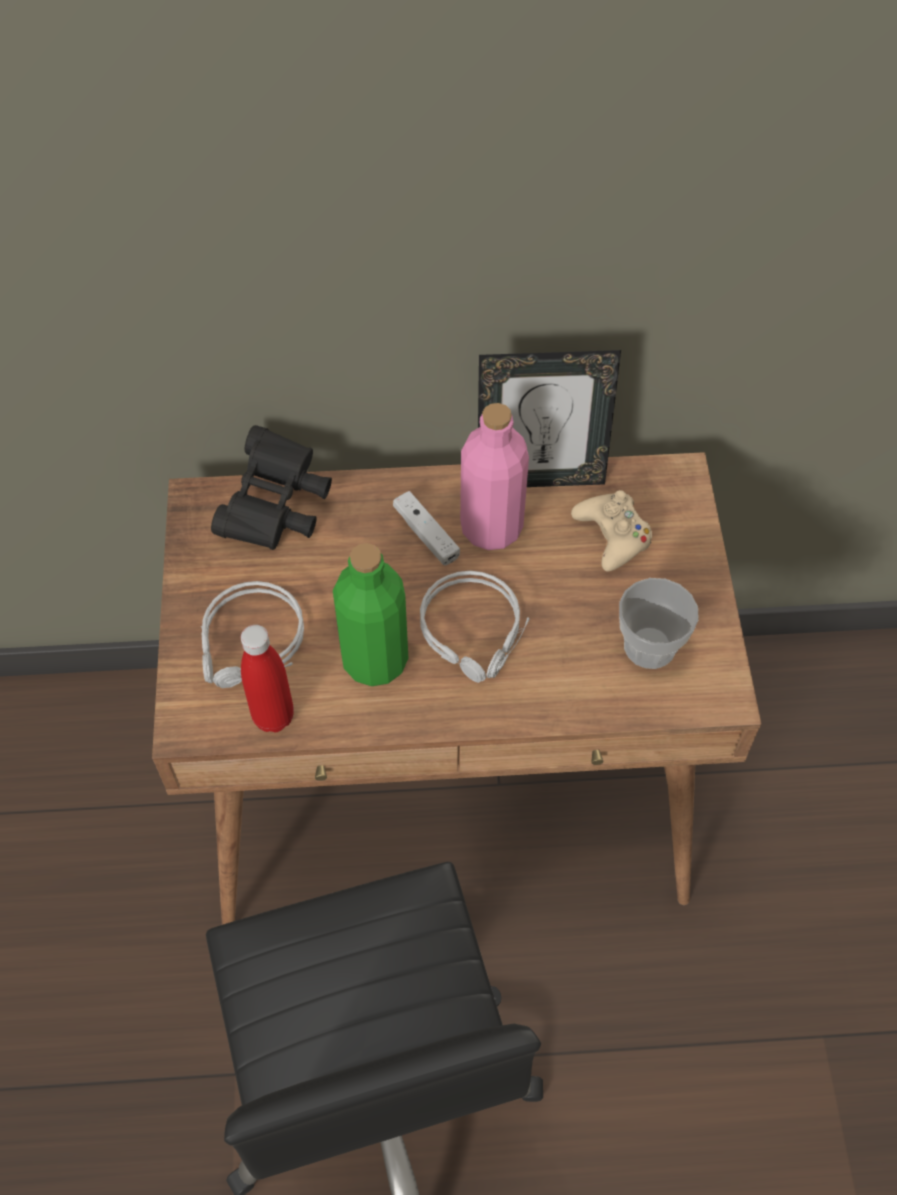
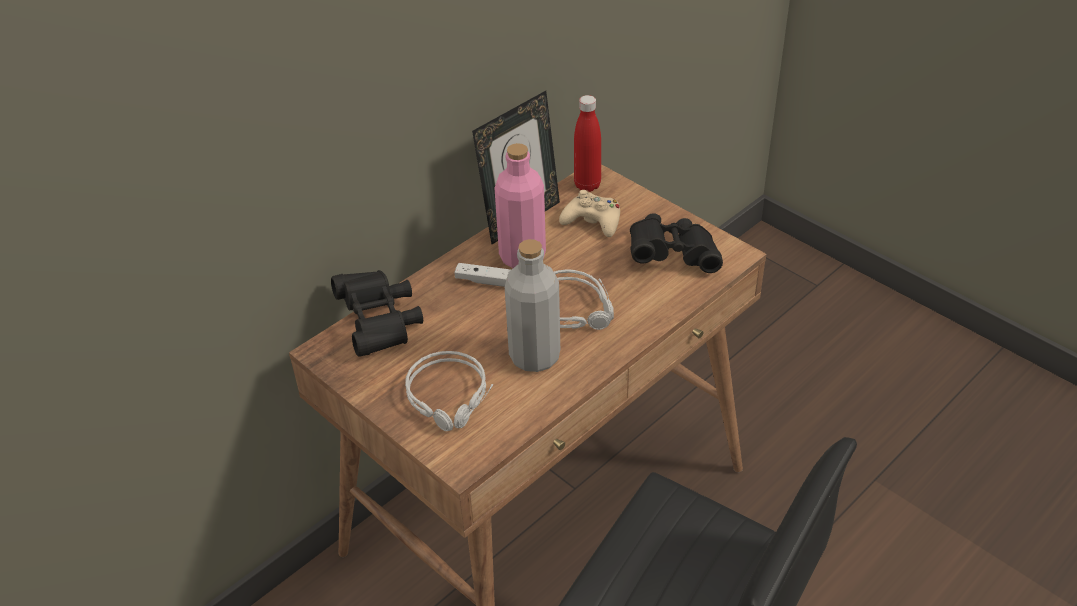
camera: 40 degrees left, 15 degrees down
(273, 716) = (509, 422): red bottle -> red bottle (587, 185)
(375, 660) = (534, 356): green bottle -> grey bottle
(649, 646) = (672, 256): cup -> black binoculars

